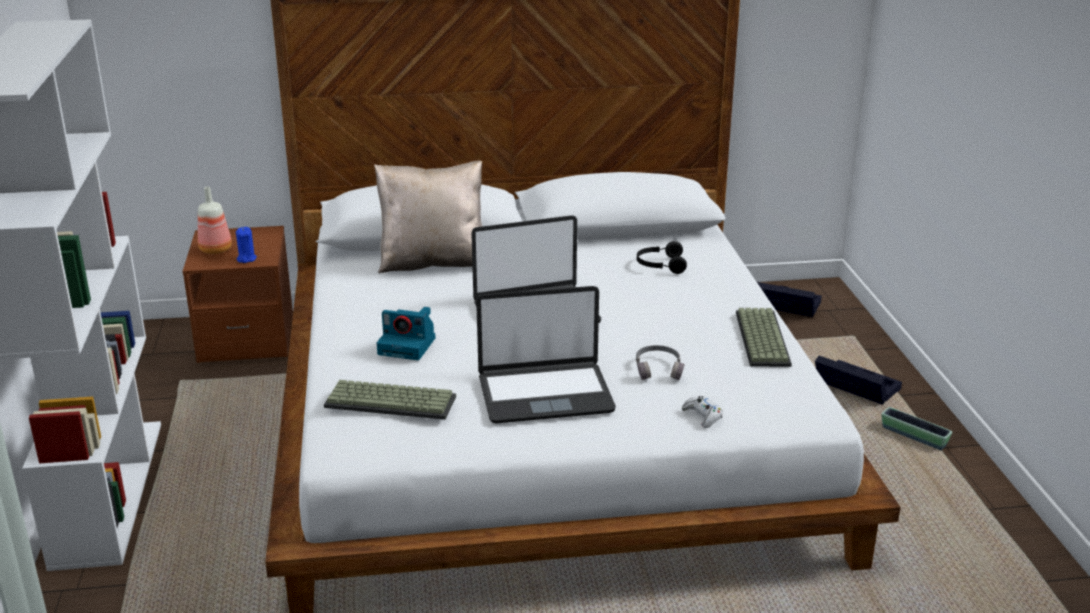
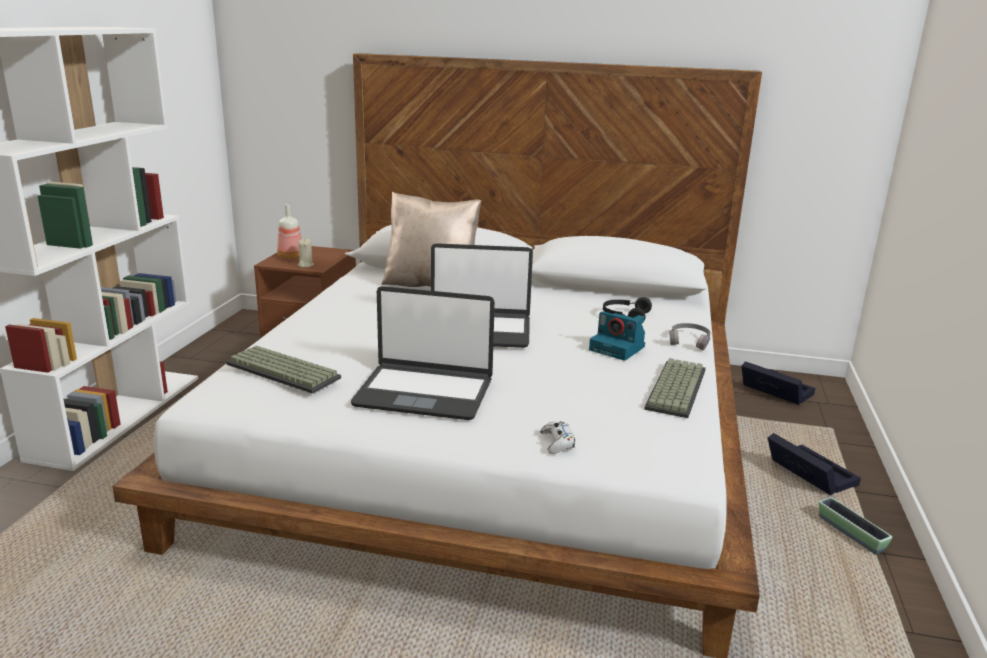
camera: 20 degrees right, 5 degrees down
(246, 259) = (305, 265): blue candle -> beige candle
(408, 346) = (345, 335): camera -> camera (618, 348)
(658, 369) = (550, 394): grey headphones -> grey headphones (689, 341)

